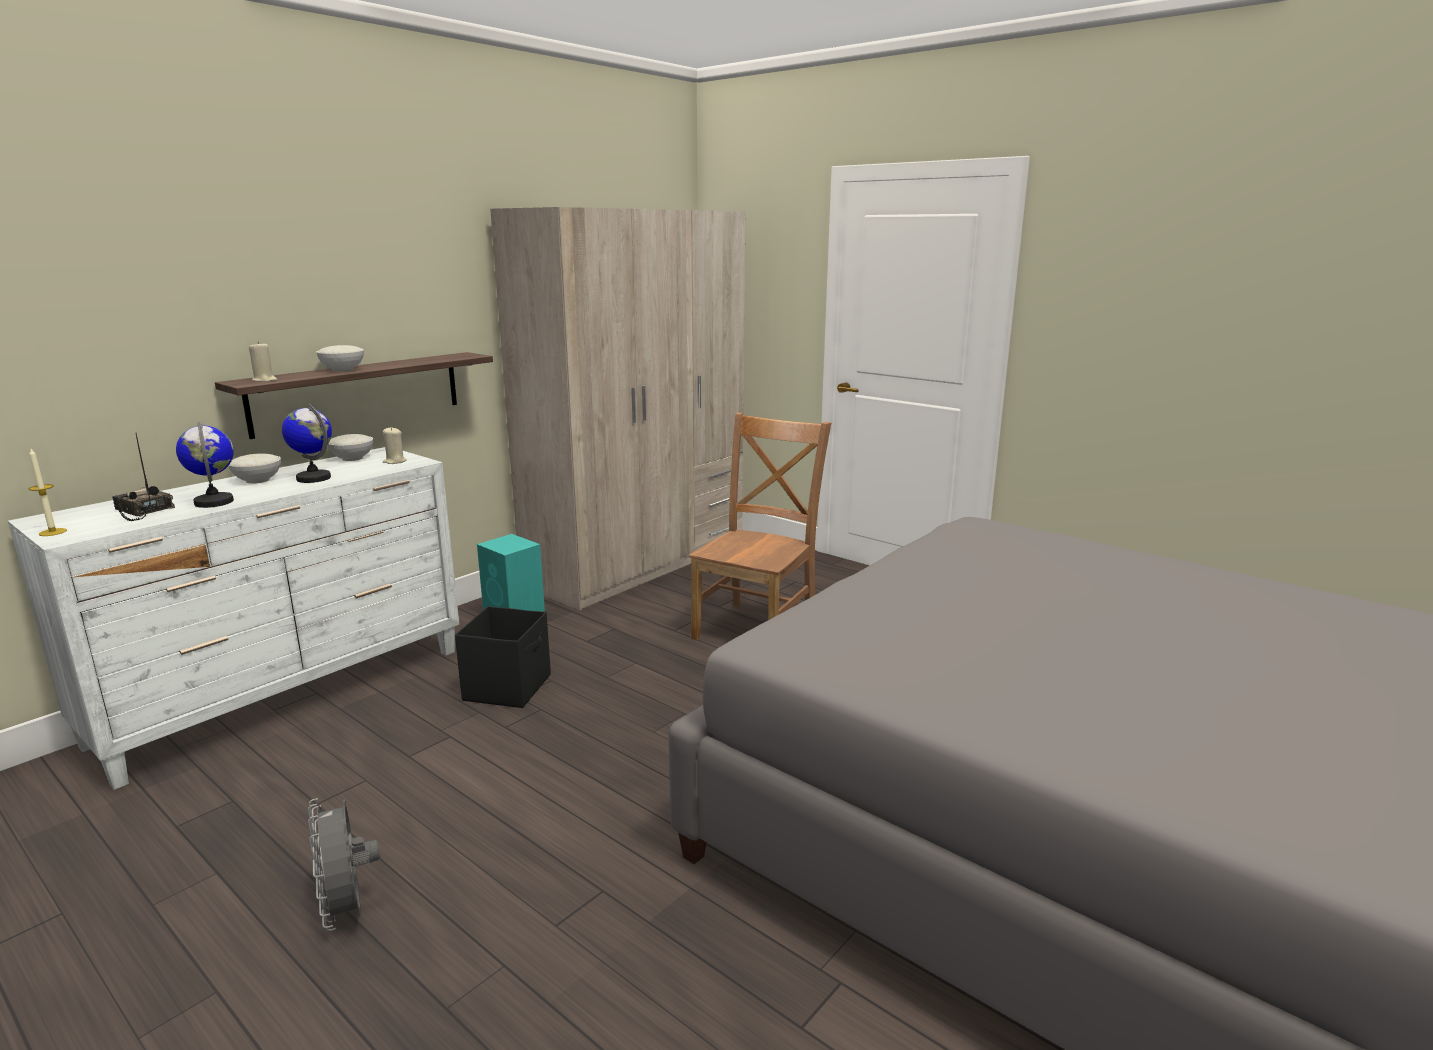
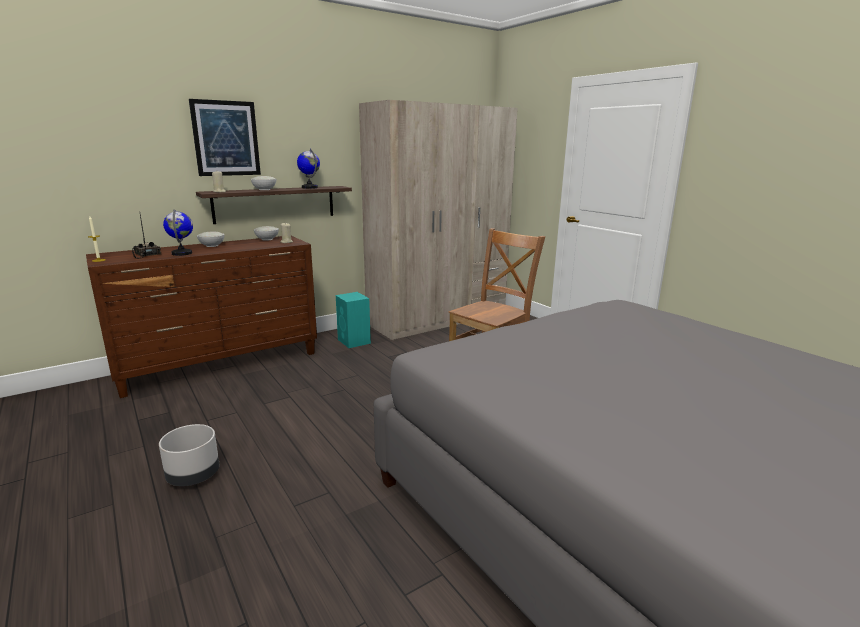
camera: 15 degrees right, 0 degrees up
(265, 281) = (226, 138): none -> picture
(288, 695) = (221, 365): white dresser -> brown dresser
(314, 478) = (239, 246): globe -> globe (309, 187)
(348, 911) = (194, 476): grey fan -> grey planter
(508, 687) = (333, 375): black storage box -> none

